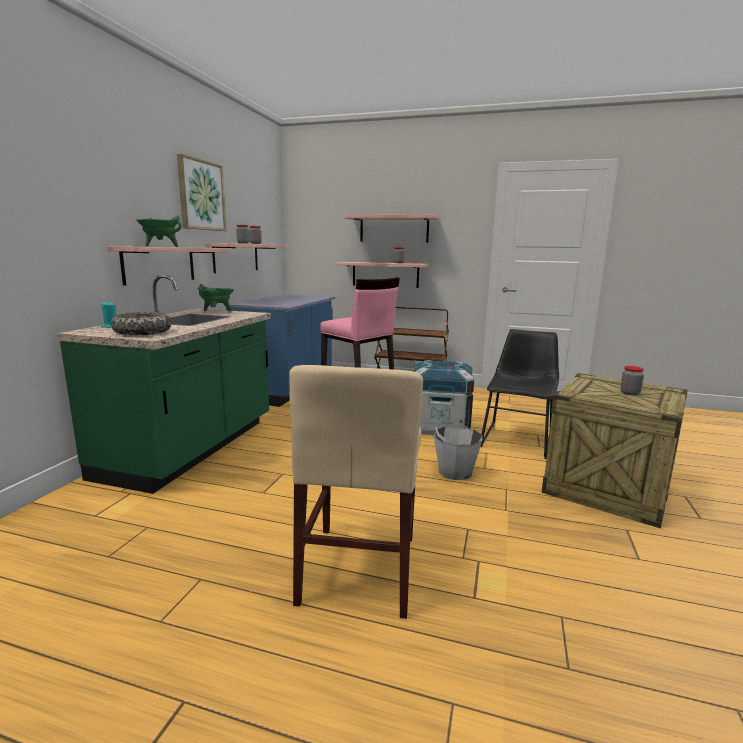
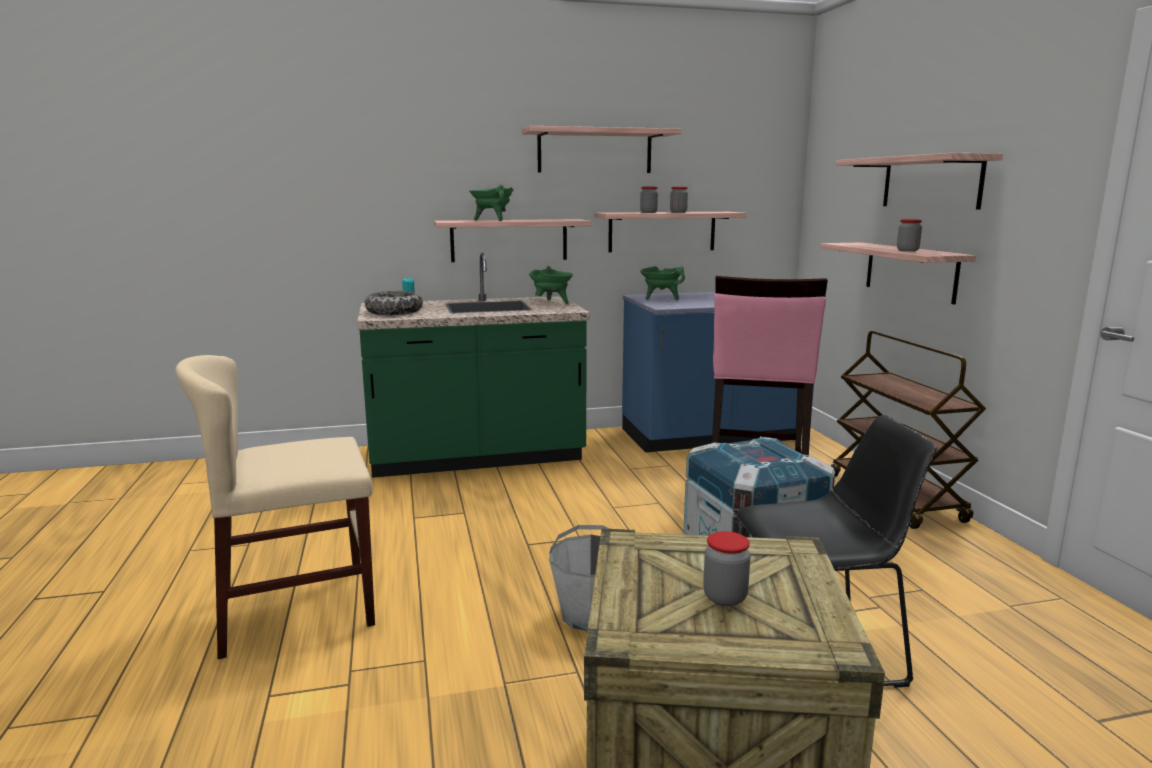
camera: 60 degrees right, 0 degrees up
(201, 195) = (595, 151): picture -> shelf
(259, 303) = (661, 298): none -> green cooking pot

